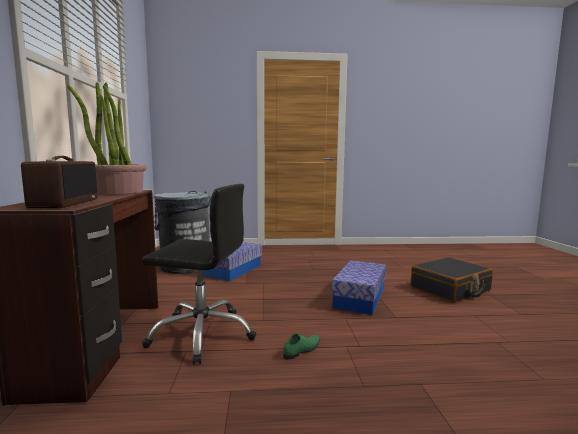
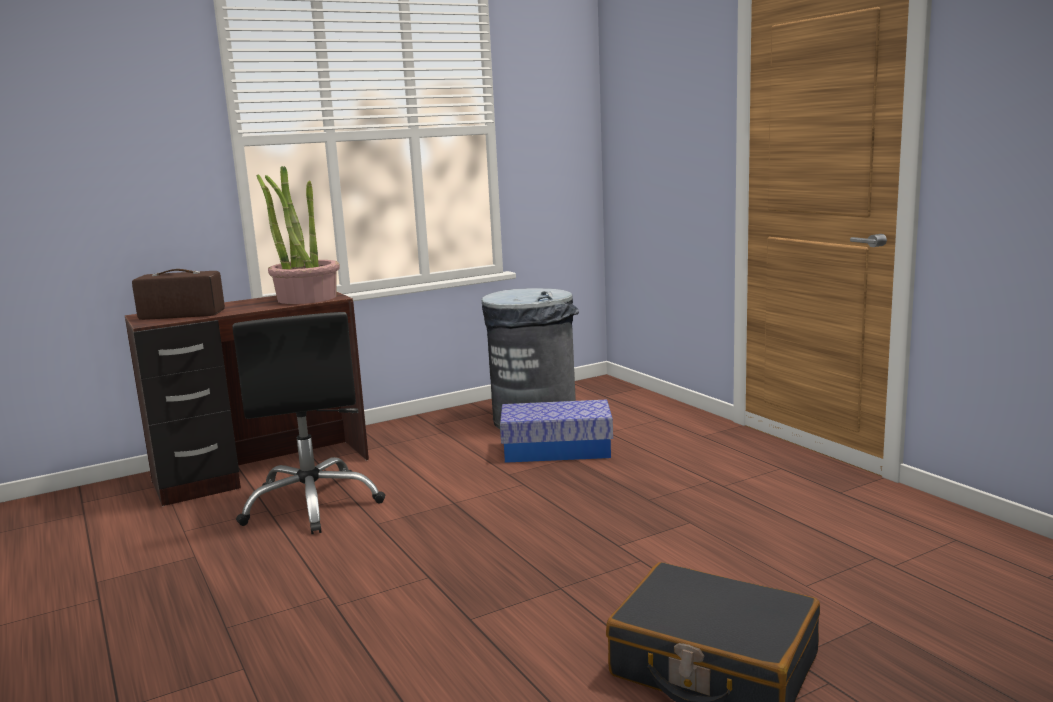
camera: 65 degrees right, 5 degrees up
(64, 203) = (181, 315): radio -> radio turned 150 degrees counterclockwise
(302, 349) = (303, 570): green shoe -> none
(359, 298) = (534, 572): storage box -> none

